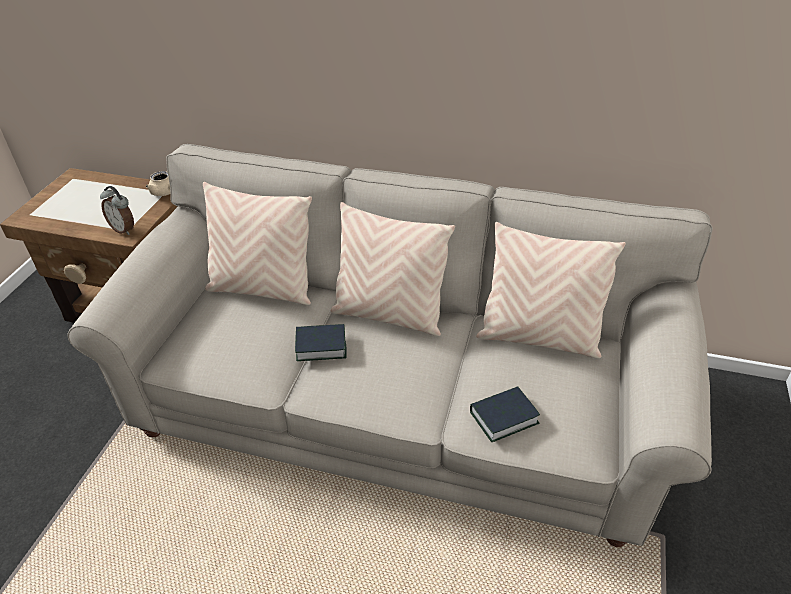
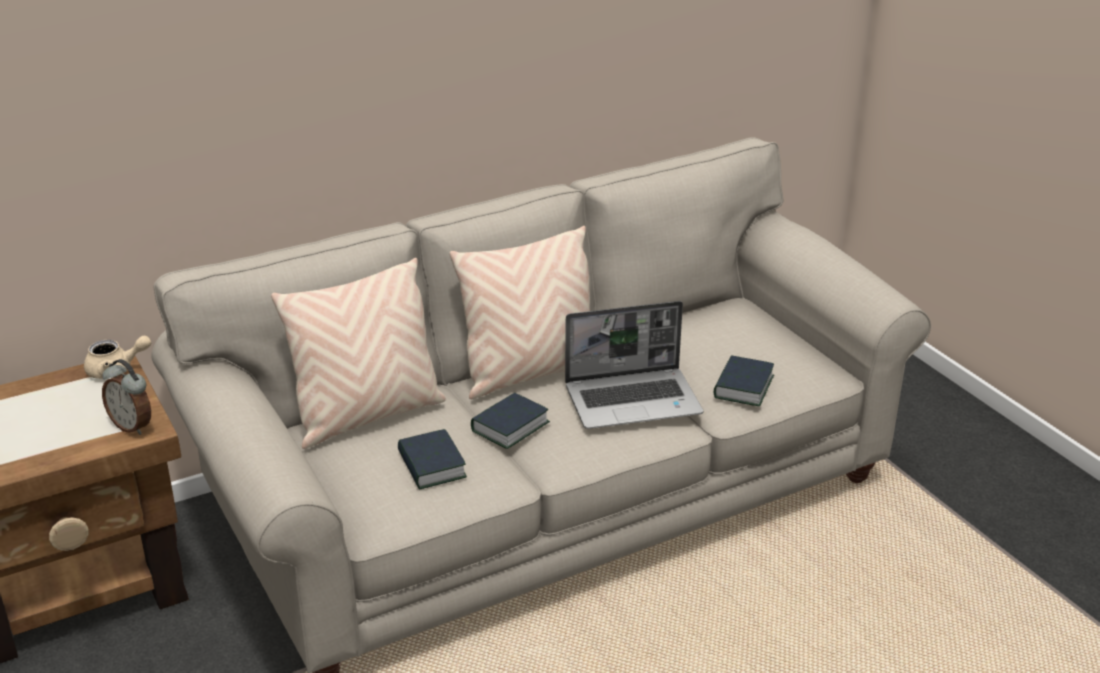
camera: 45 degrees left, 10 degrees down
(124, 229) = (132, 426): alarm clock -> alarm clock turned 45 degrees clockwise
(243, 344) = (431, 466): none -> book
(418, 377) = (634, 400): none -> laptop
(538, 338) = (687, 321): beige pillow -> none

